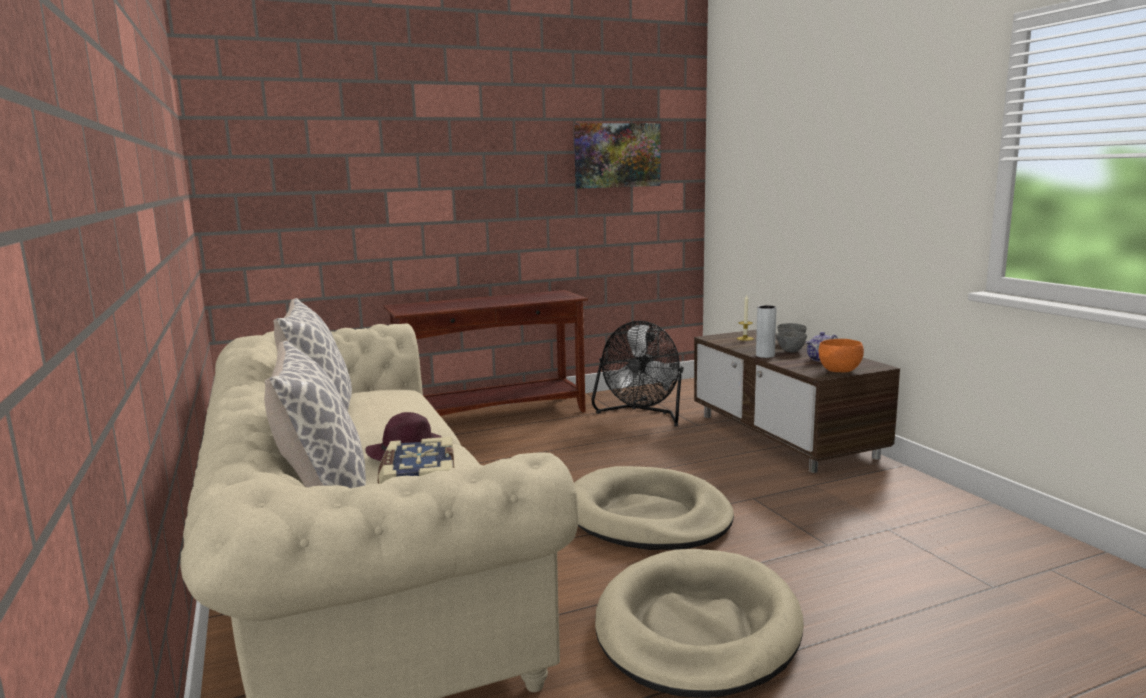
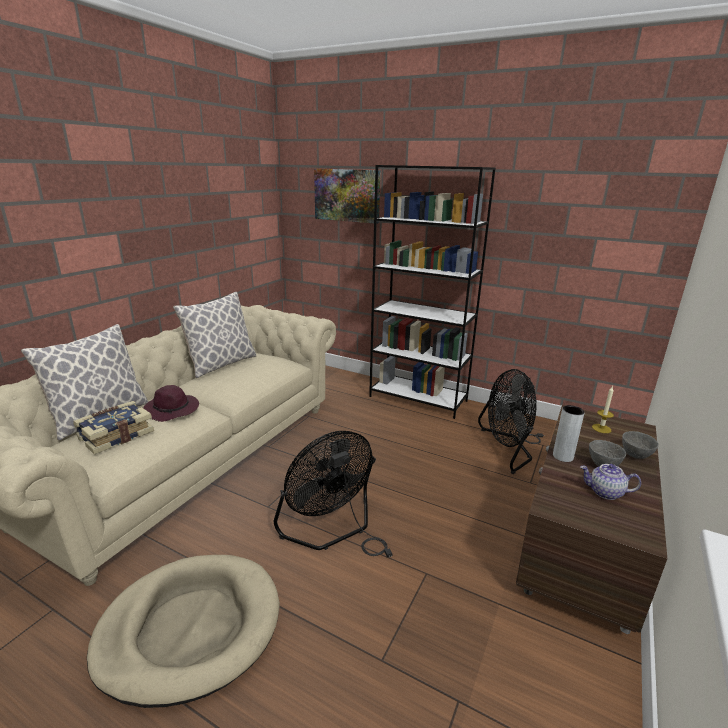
camera: 50 degrees right, 10 degrees up
(493, 416) = (418, 398): brown console table -> white bookcase
(617, 155) = (583, 209): picture -> picture (347, 195)
(647, 516) = (339, 529): beige dog bed -> black fan
(840, 371) = (581, 517): orange bowl -> none

